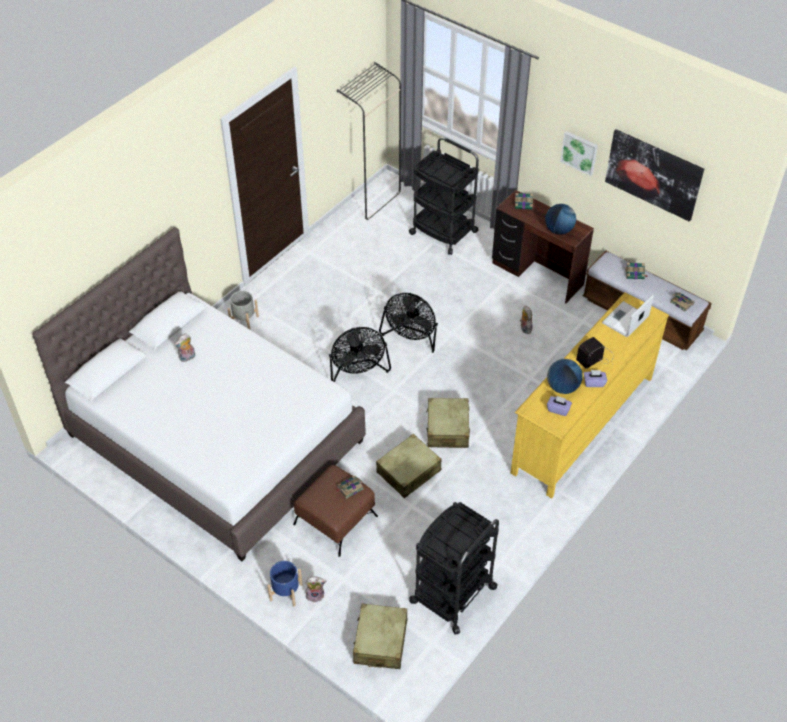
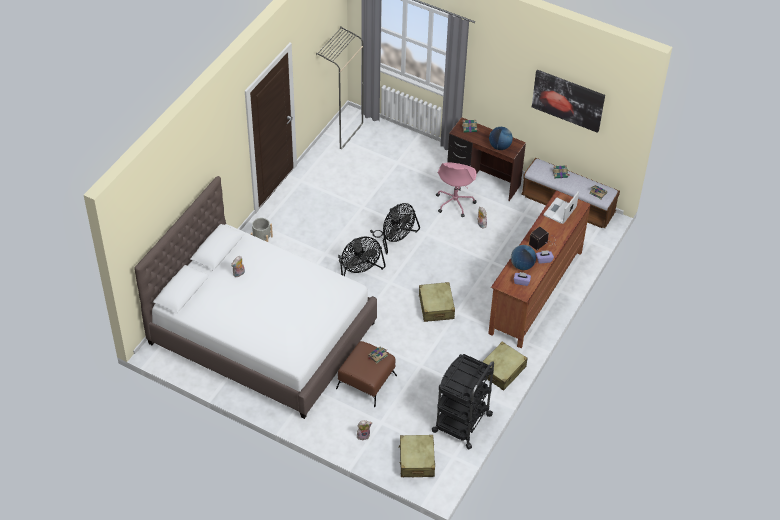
camera: 10 degrees left, 0 degrees up
(286, 592) = (342, 436): blue planter -> none
(409, 472) = (413, 341): beige suitcase -> beige suitcase (502, 370)
(410, 335) = (394, 239): black fan -> black fan turned 60 degrees counterclockwise
(442, 232) = (403, 154): black cart -> none
(495, 300) = (454, 204): none -> pink office chair
(579, 152) = (510, 86): picture -> none
(582, 424) = (535, 292): yellow dresser -> brown dresser

